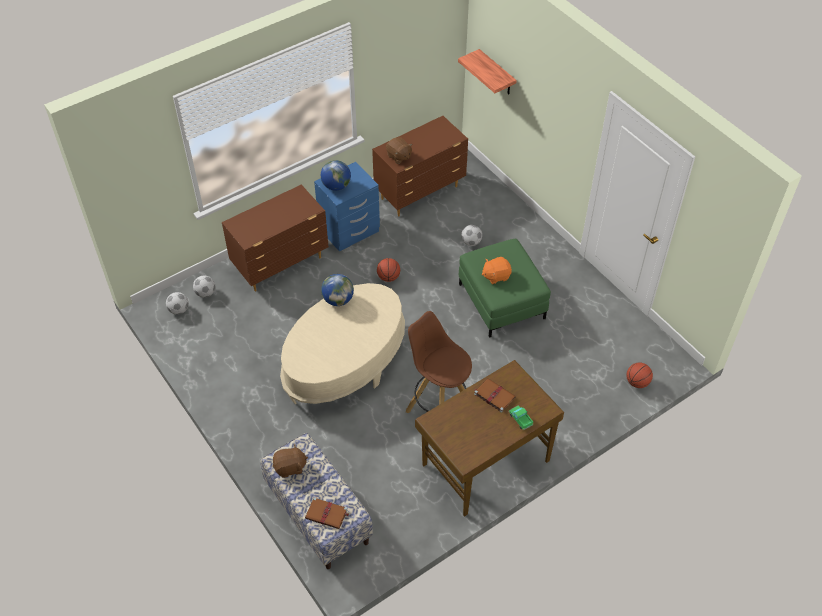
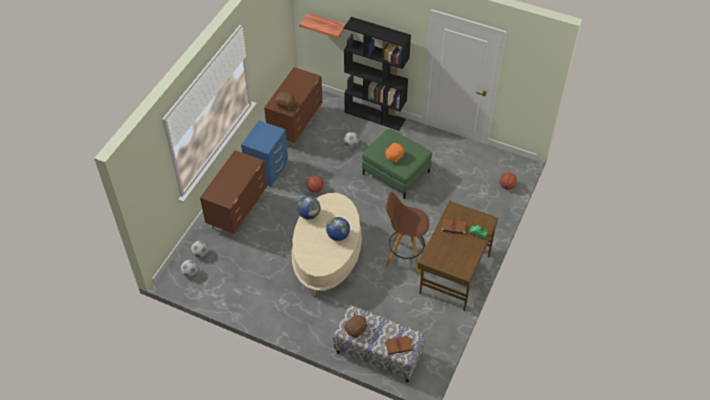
camera: 30 degrees left, 0 degrees up
(336, 186) = (258, 141): globe -> globe (338, 236)
(526, 220) = (375, 116): none -> black bookcase

